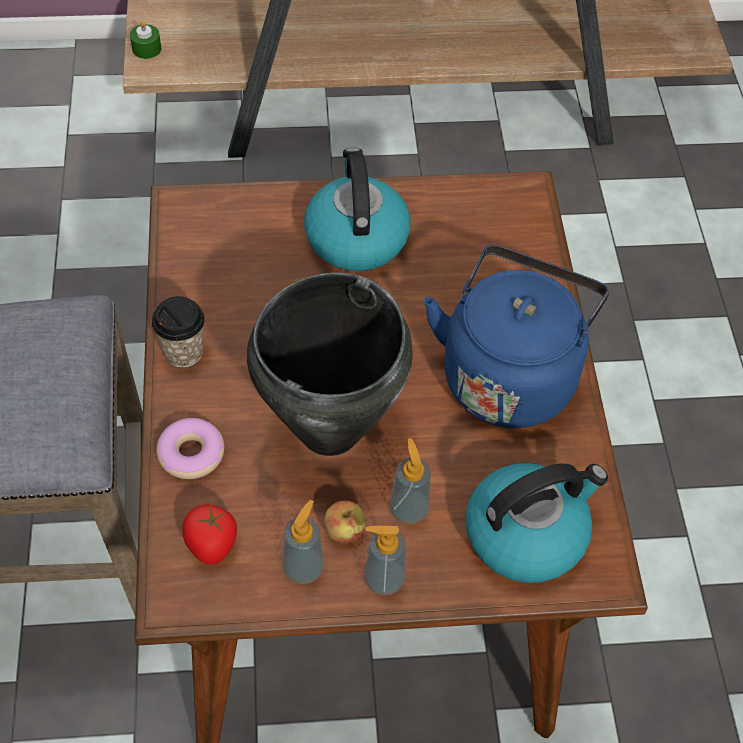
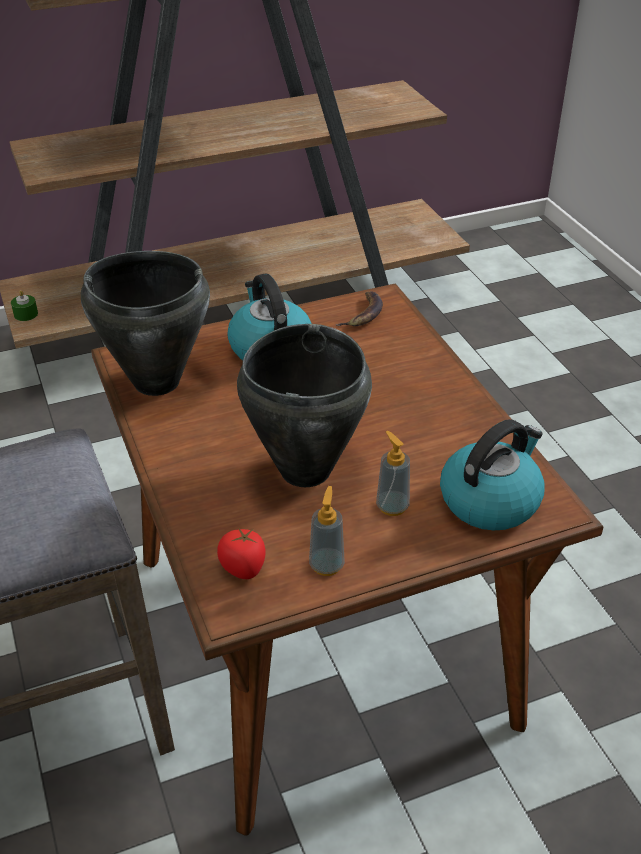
camera: 15 degrees left, 15 degrees down
(183, 352) = (164, 446): cup -> none
(191, 454) = (199, 511): donut -> none
(206, 254) = (156, 381): none -> black cooking pot
(344, 531) = (348, 532): apple -> none
(384, 579) = (395, 556): soap dispenser -> none
(489, 212) = (363, 314): none -> banana
(509, 374) = (427, 405): blue kettle -> none

